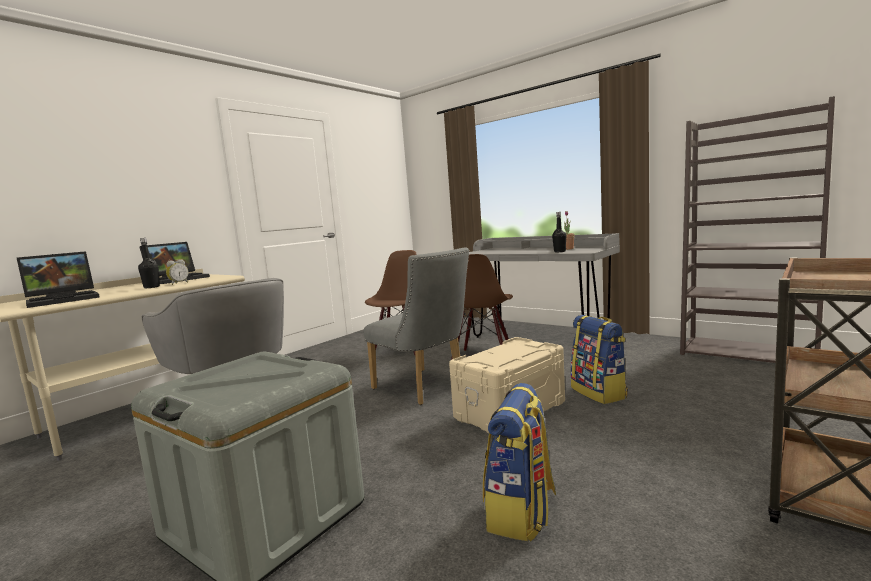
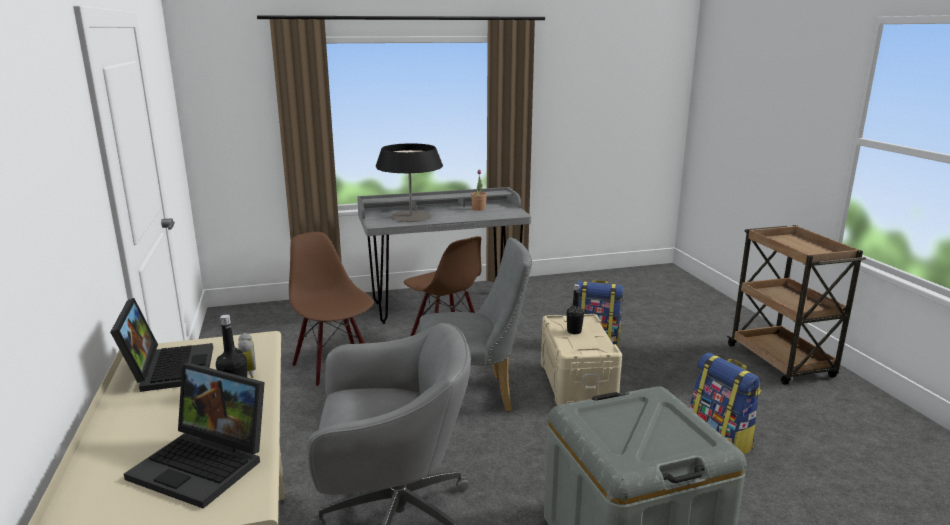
camera: 55 degrees left, 10 degrees up
(65, 299) = (205, 464): laptop -> laptop turned 120 degrees clockwise
(504, 251) = (411, 216): none -> table lamp
(559, 251) = (489, 215): black bottle -> black bottle (574, 331)
(749, 353) = (607, 279): brown bookcase -> none

